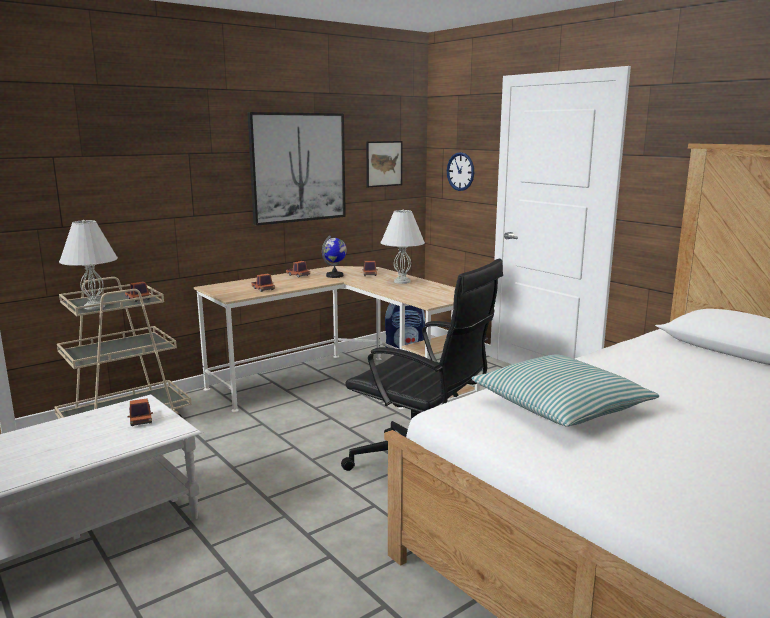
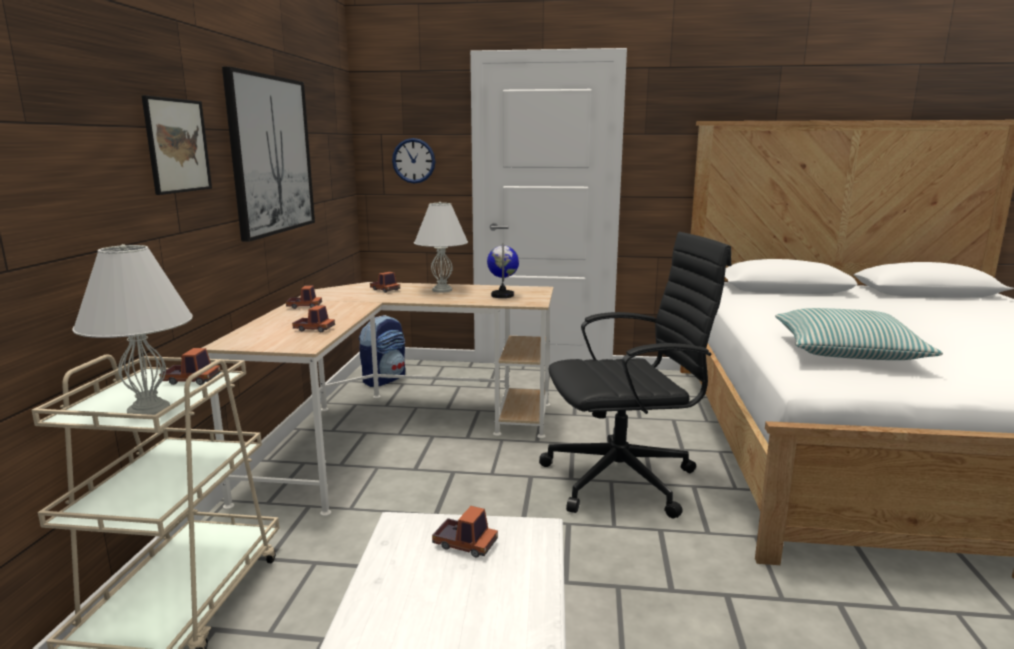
camera: 45 degrees left, 0 degrees up
(335, 276) = (351, 298): globe -> globe (502, 295)
(384, 163) = (330, 152): picture -> picture (177, 145)

